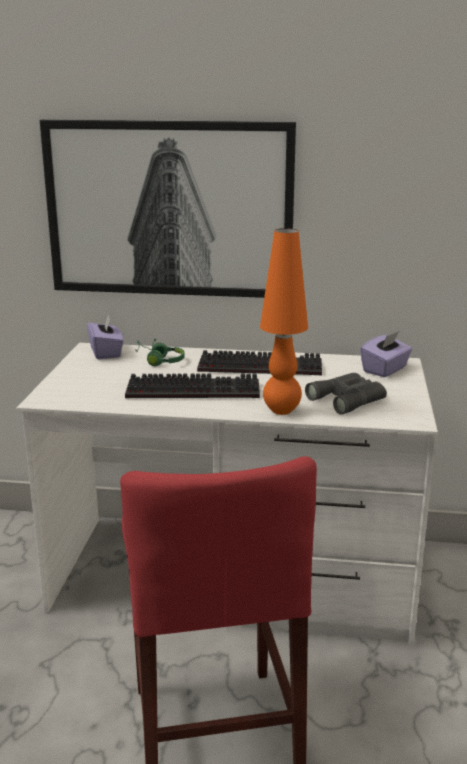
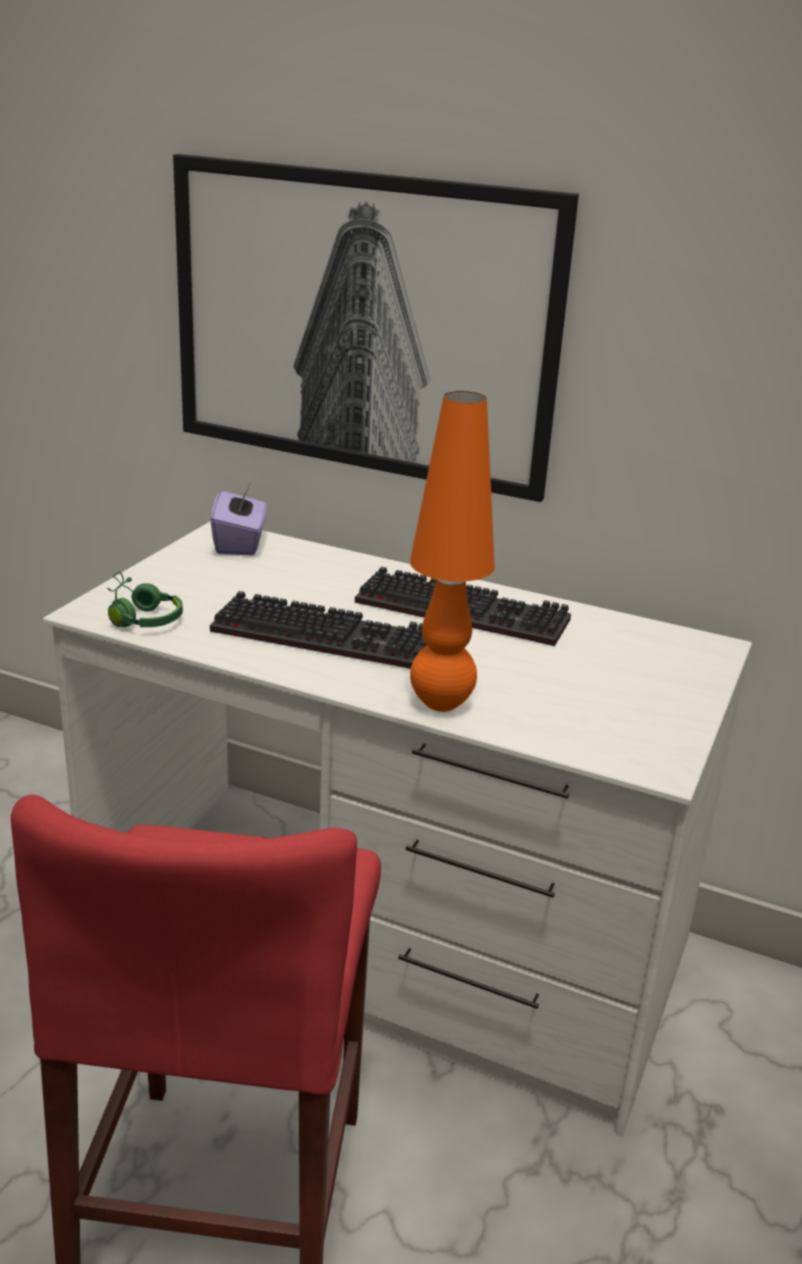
camera: 15 degrees right, 5 degrees up
(159, 360) = (309, 572): green headphones -> green headphones (140, 616)
(349, 399) = (572, 701): grey binoculars -> none
(385, 370) = (673, 654): purple tissue box -> none

